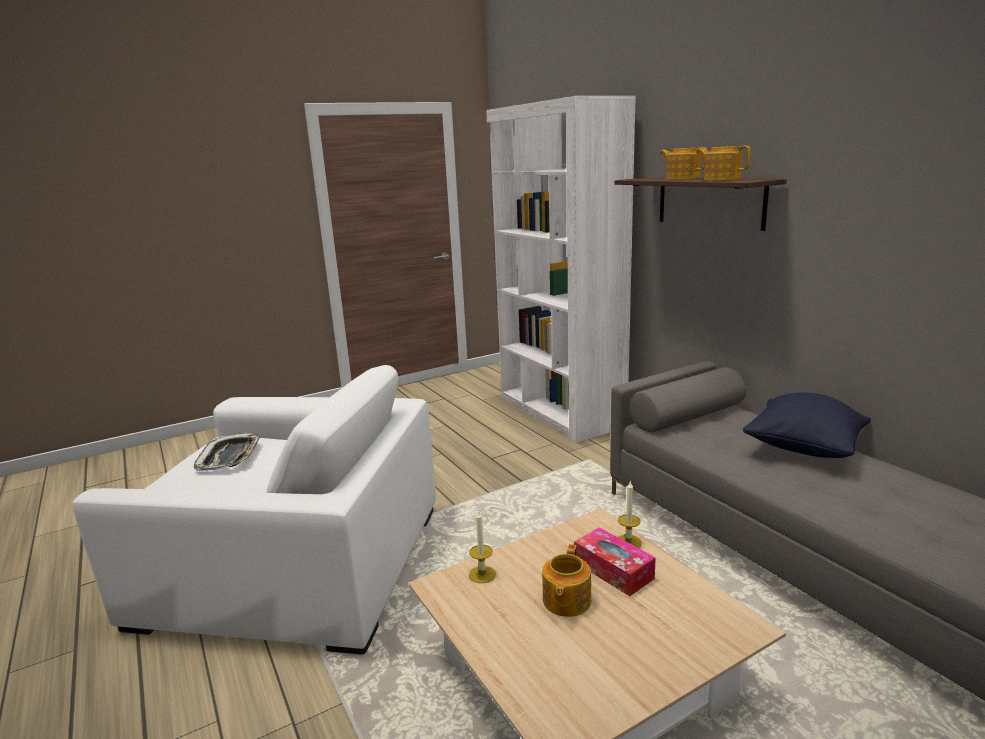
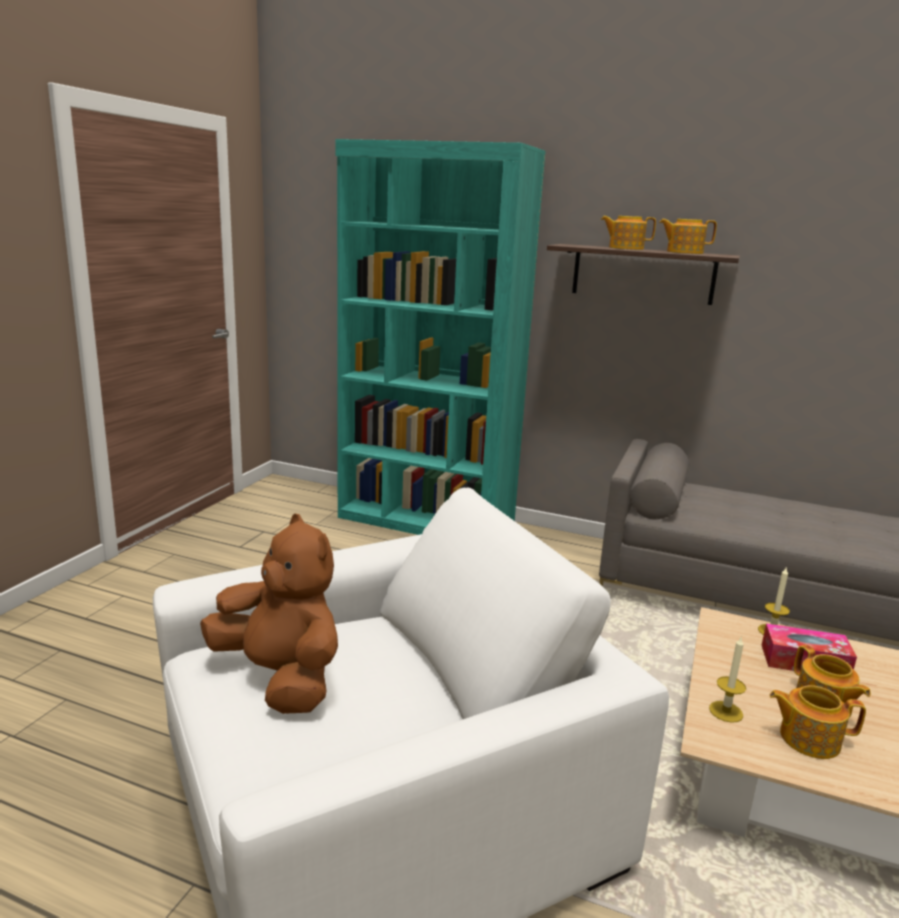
camera: 40 degrees left, 0 degrees up
(230, 457) = (280, 678): tray -> brown plush toy
(509, 613) = (807, 738): none -> teapot
(559, 412) = (426, 521): white bookcase -> turquoise bookcase
(803, 450) = (787, 509): black pillow -> none

